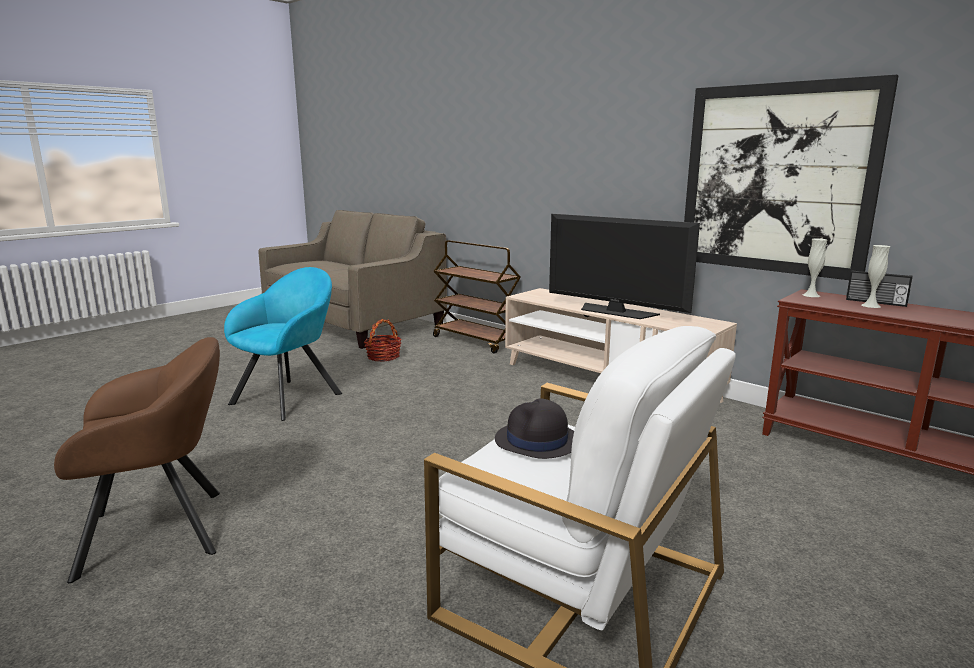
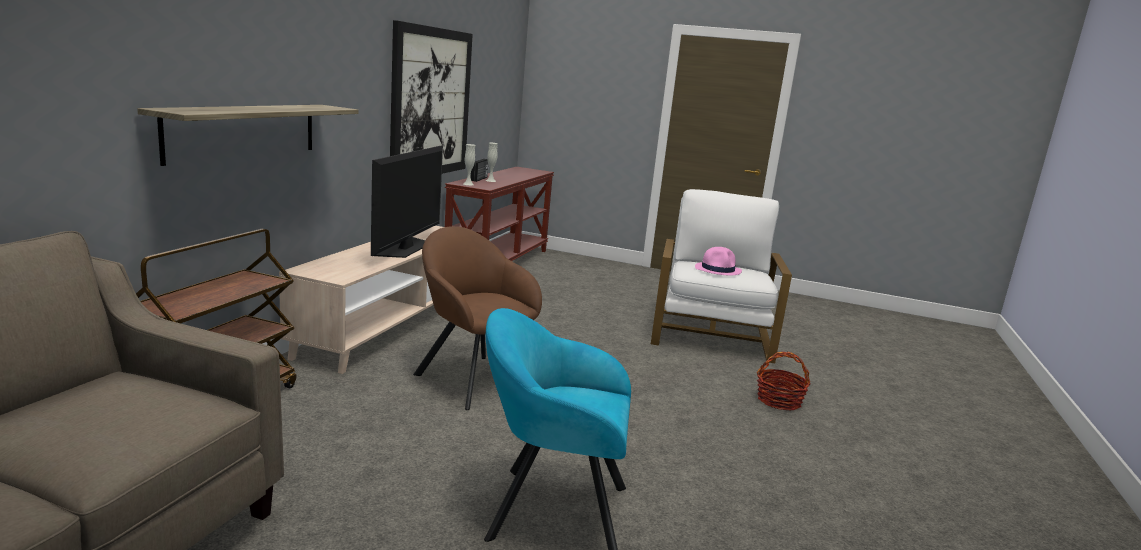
camera: 115 degrees left, 0 degrees up
(162, 531) = (847, 470): brown armchair -> brown armchair (472, 378)
(383, 357) = (324, 476): basket -> basket (779, 401)
(530, 188) = (244, 131): none -> shelf
(537, 441) = (718, 270): black hat -> pink hat

